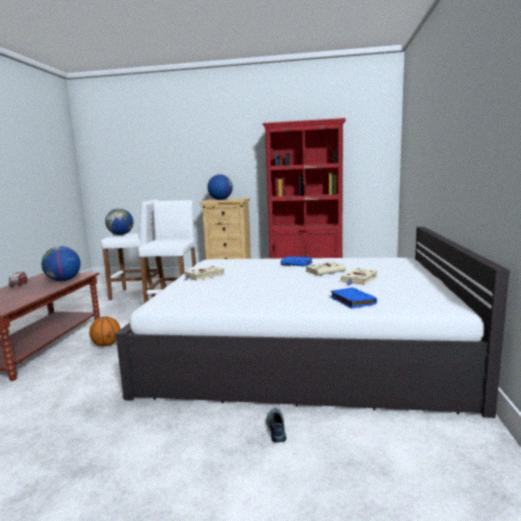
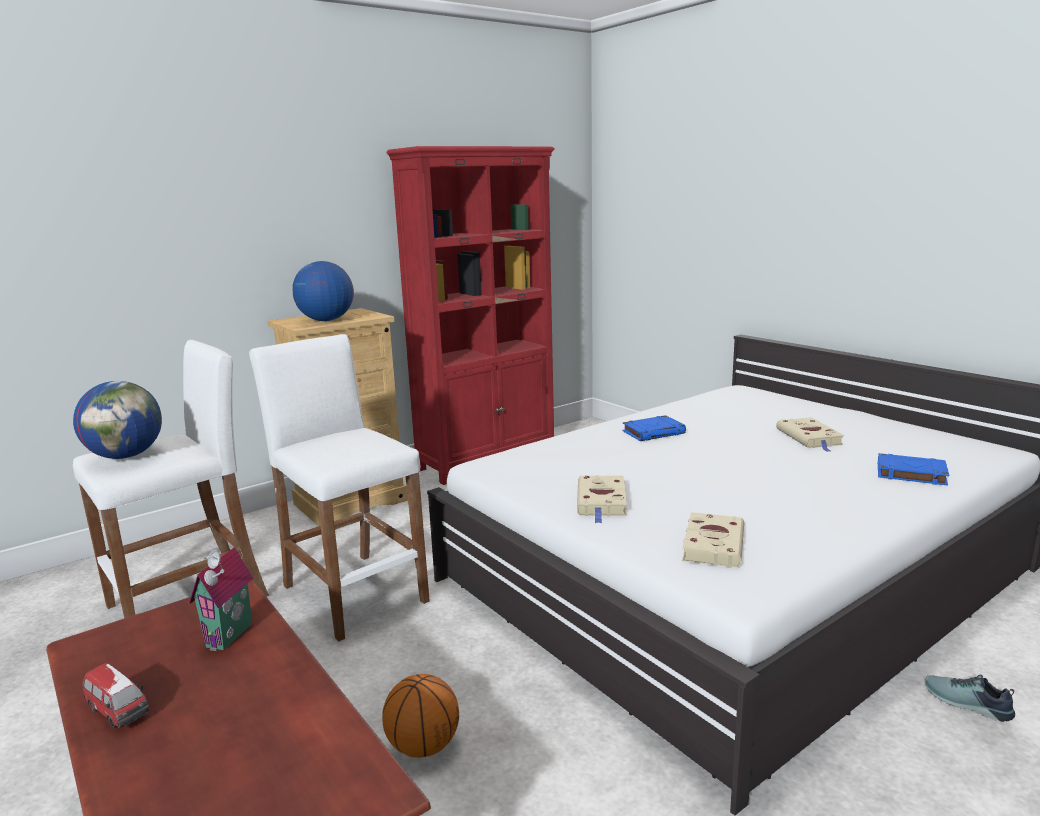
camera: 45 degrees left, 5 degrees up
(63, 280) = (232, 636): globe -> toy house
(326, 271) = (733, 435): beige book -> beige book (713, 543)

